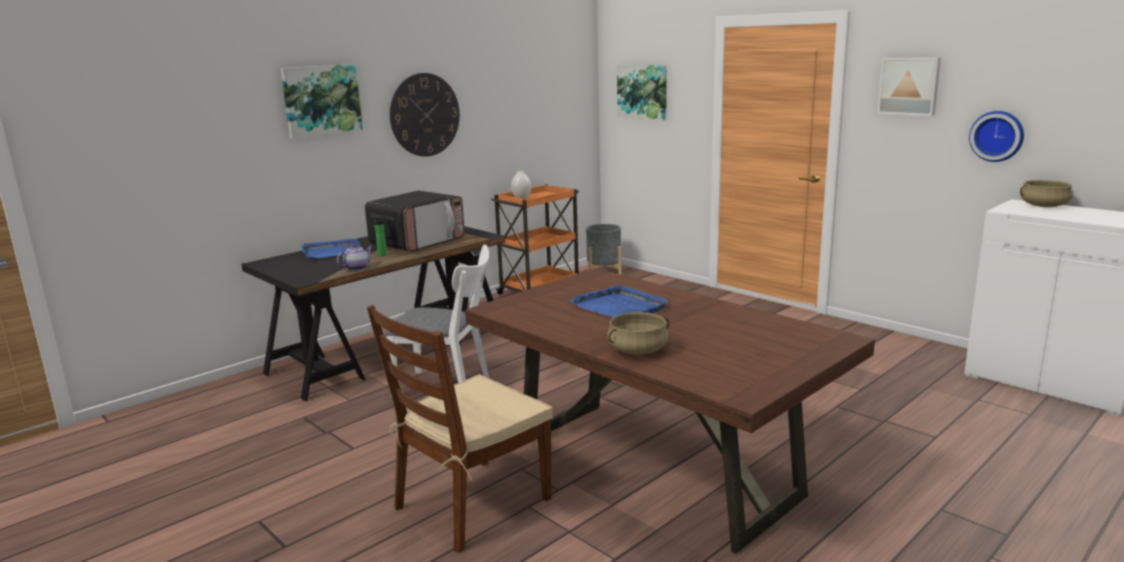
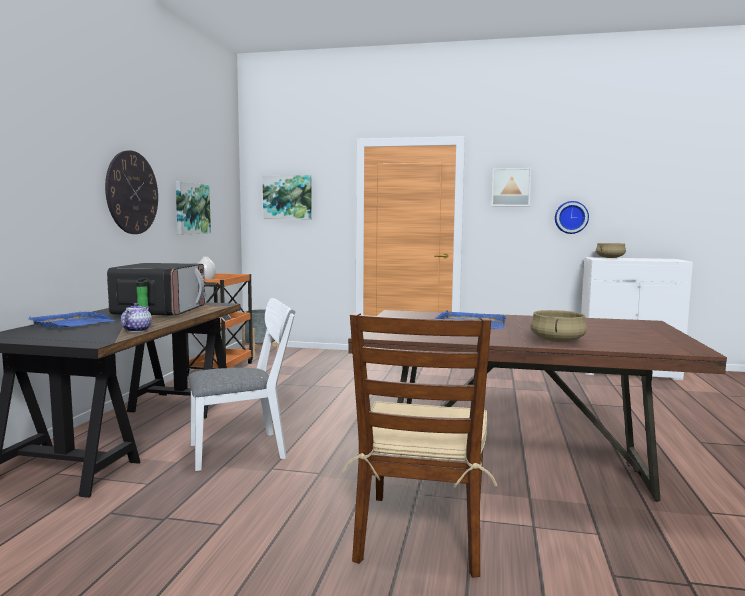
camera: 35 degrees left, 10 degrees down
(321, 100) = (47, 156): picture -> picture (191, 208)

